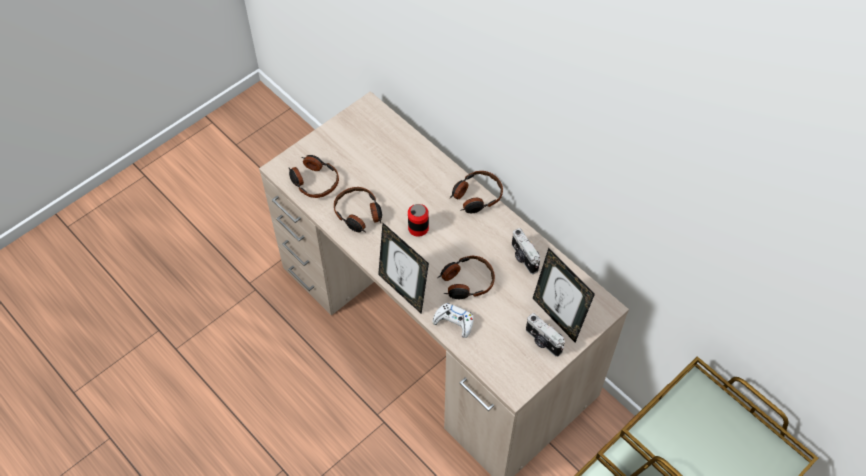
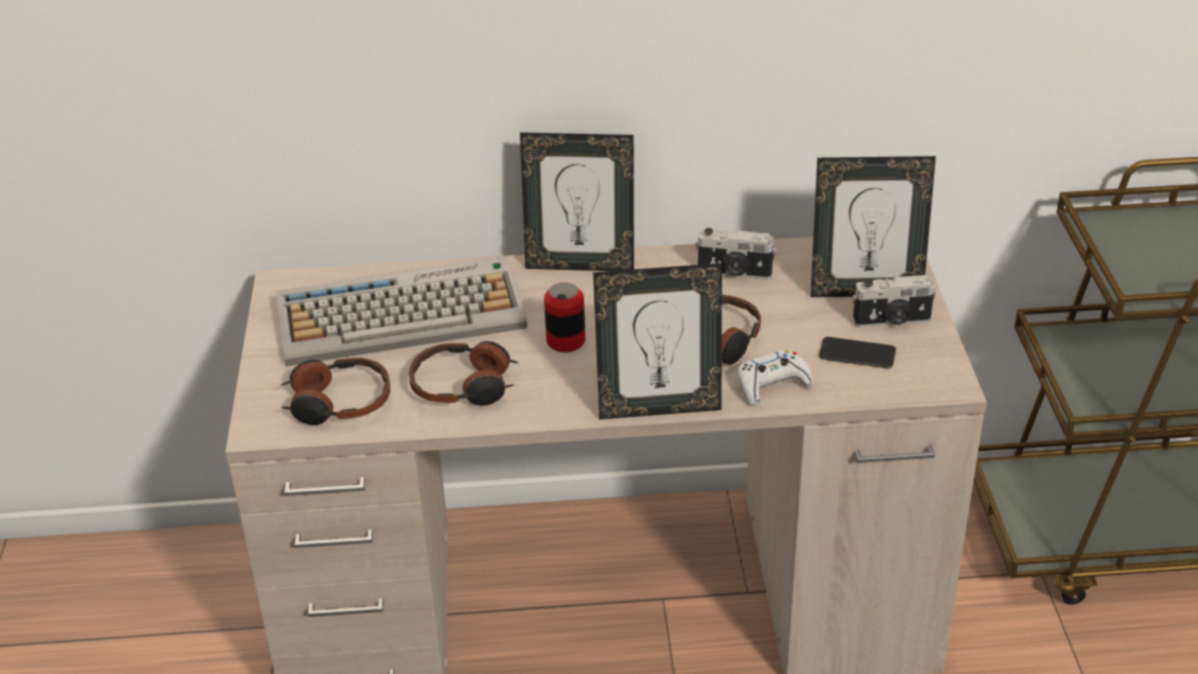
camera: 50 degrees left, 20 degrees down
(386, 160) = (403, 314): none -> keyboard
(476, 197) = (580, 265): headphones -> picture frame
(505, 341) = (857, 354): none -> phone

